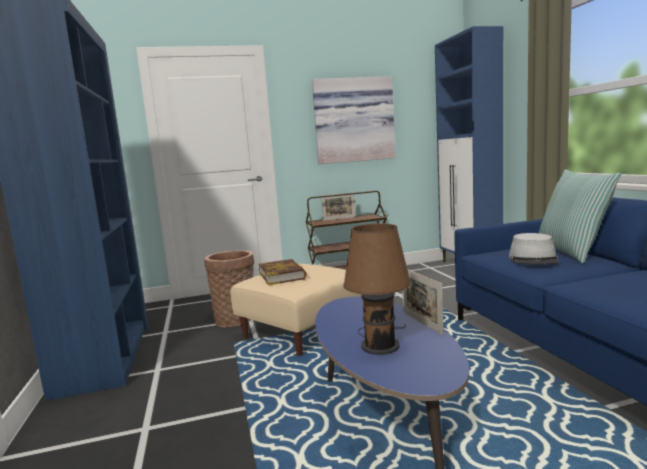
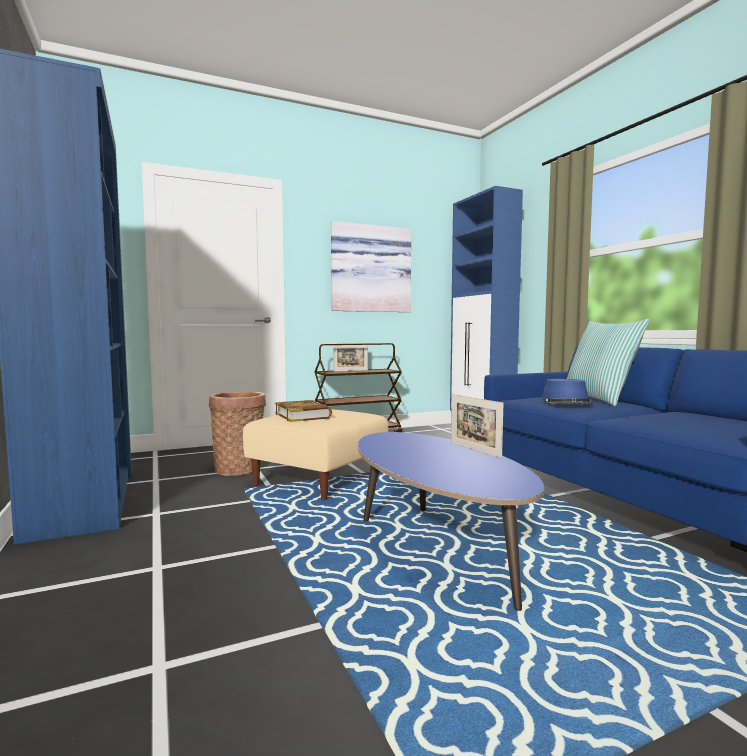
camera: 10 degrees left, 5 degrees down
(380, 344) = (440, 464): brown table lamp -> none
(533, 259) = (567, 403): grey hat -> blue hat

